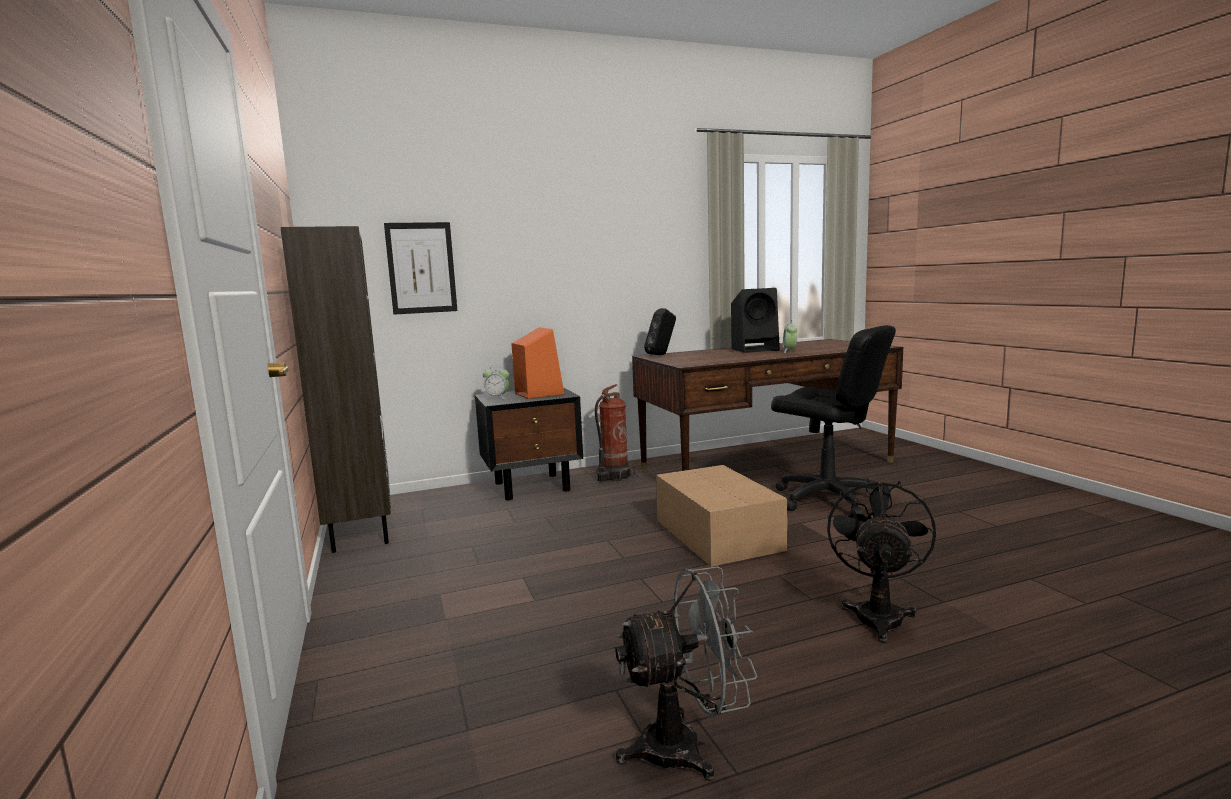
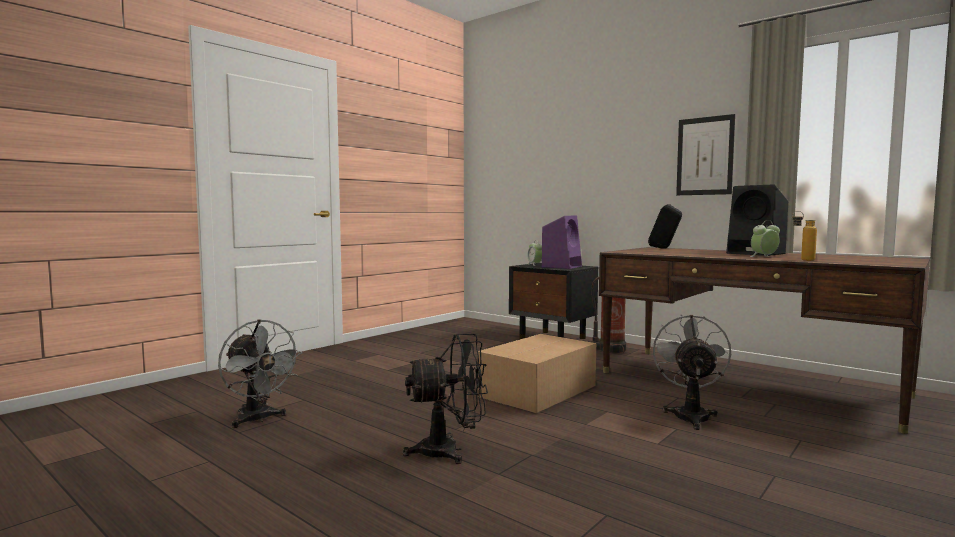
camera: 60 degrees right, 5 degrees down
(359, 529) = (438, 327): brown bookcase -> none
(421, 268) = (519, 170): picture -> picture (705, 156)
(538, 393) = (562, 266): orange speaker -> purple speaker
(827, 350) = (802, 260): none -> bottle
(827, 499) = (690, 415): black office chair -> grey fan

